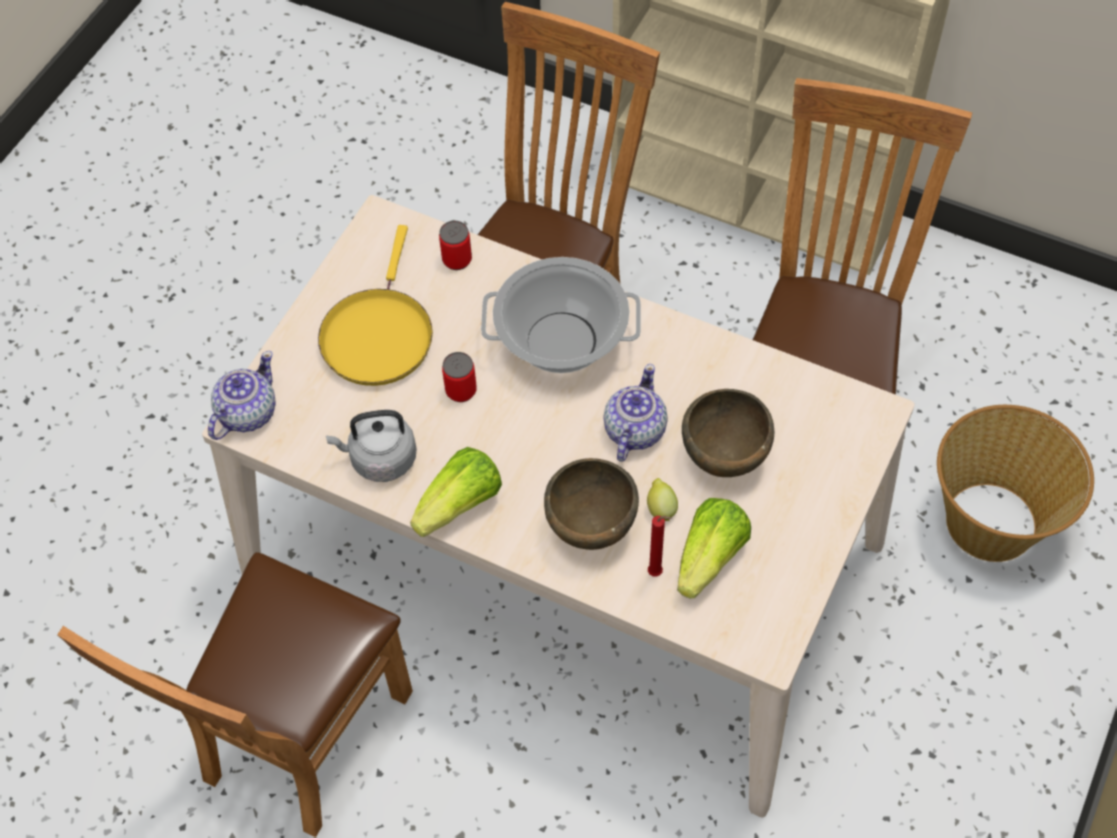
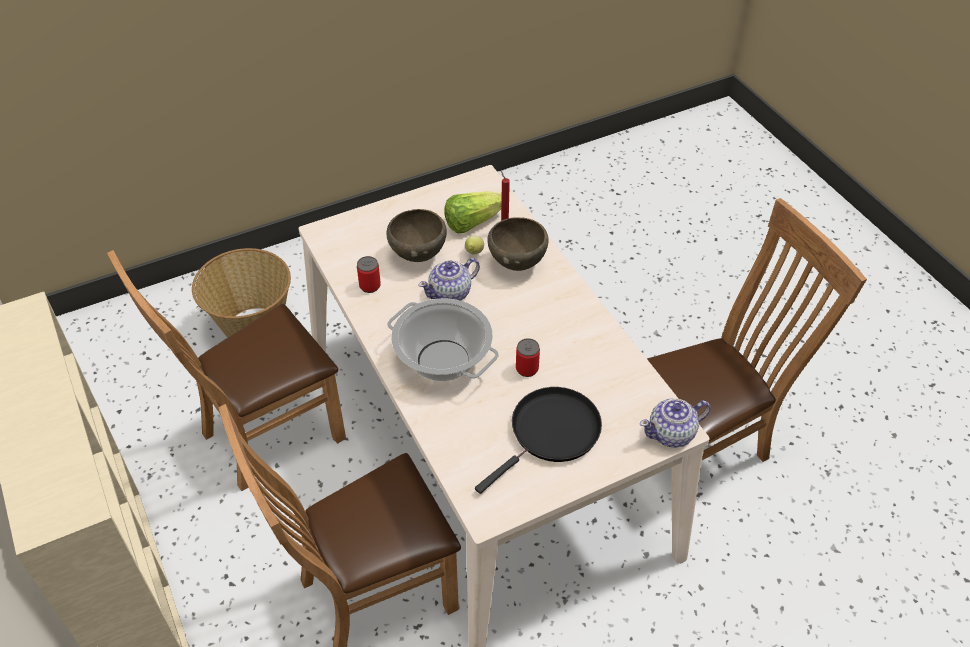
camera: 145 degrees left, 10 degrees down
(378, 334) = (551, 433): yellow frying pan -> black frying pan
(380, 459) = (605, 359): grey kettle -> none
(457, 259) = (458, 452): can -> can (370, 286)
(460, 505) = (577, 311): lettuce -> none

